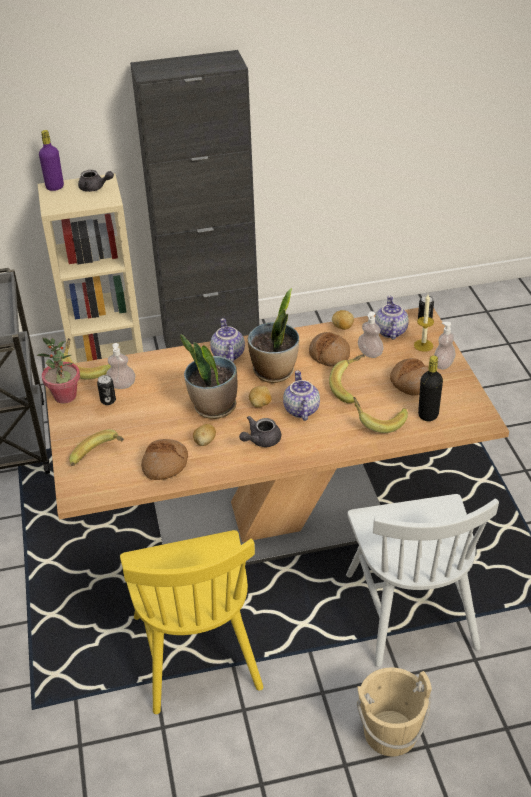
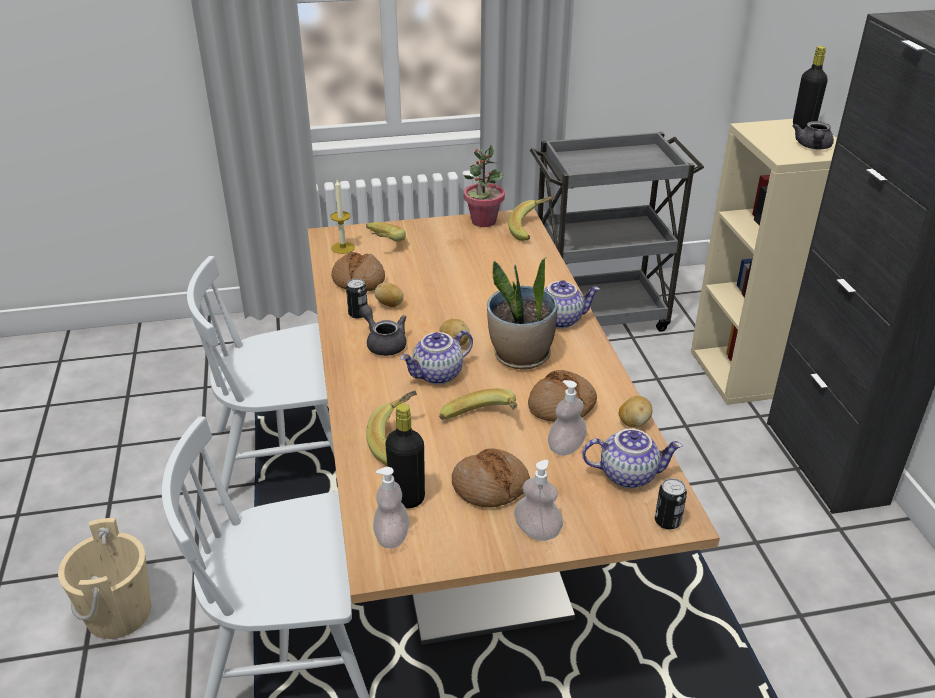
camera: 90 degrees right, 5 degrees down
(55, 187) = (803, 126): purple bottle -> black bottle
(108, 401) = (473, 244): can -> can (358, 314)
(122, 385) = (500, 251): soap dispenser -> soap dispenser (392, 536)
(197, 650) = (284, 456): yellow chair -> white chair
(213, 407) = (452, 310): potted plant -> none
(300, 410) = (438, 375): teapot -> teapot turned 150 degrees clockwise
(423, 345) = (590, 511): candle -> candle (343, 248)

